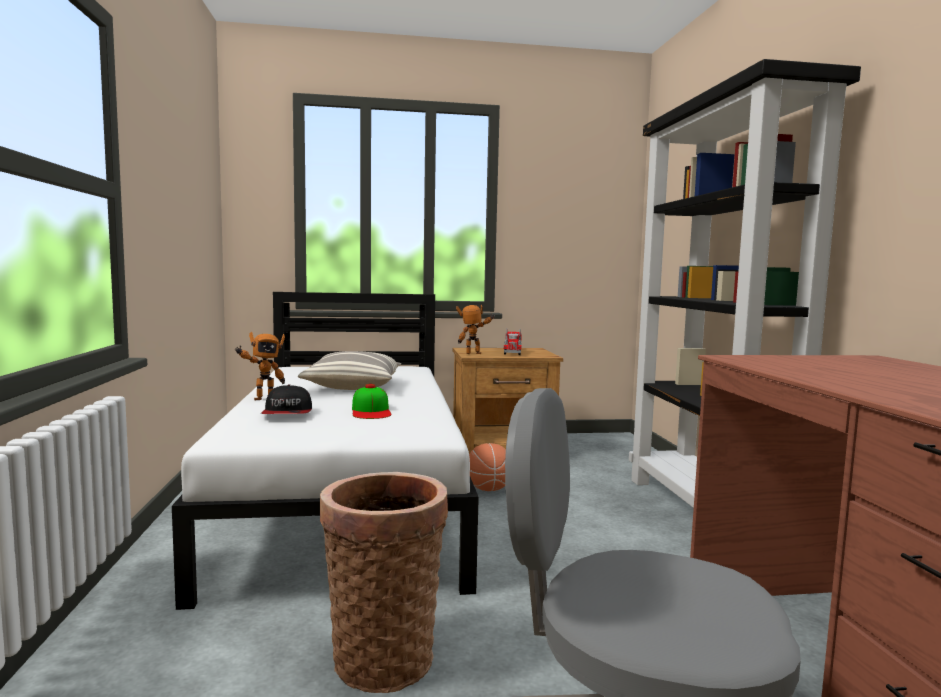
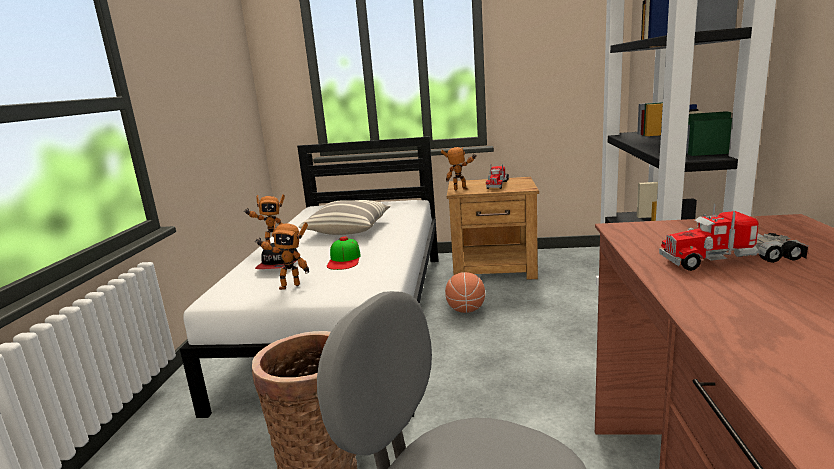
camera: 15 degrees right, 10 degrees up
(318, 431) = (289, 286): none -> toy robot
(860, 373) = (730, 259): none -> toy truck

